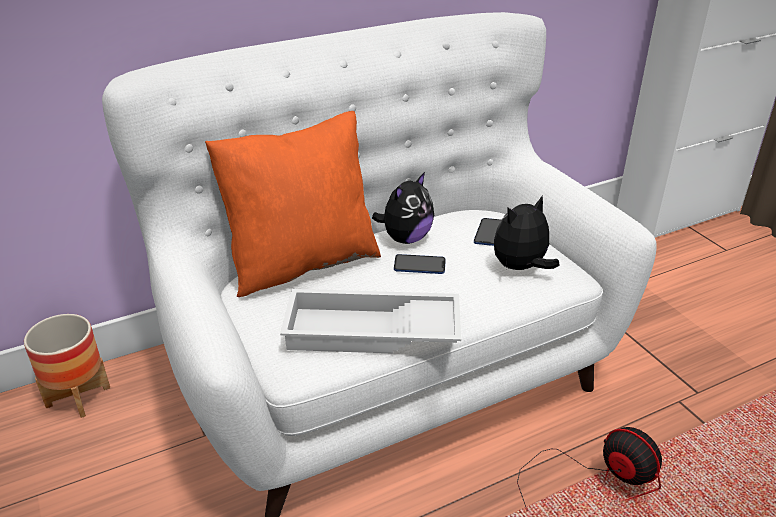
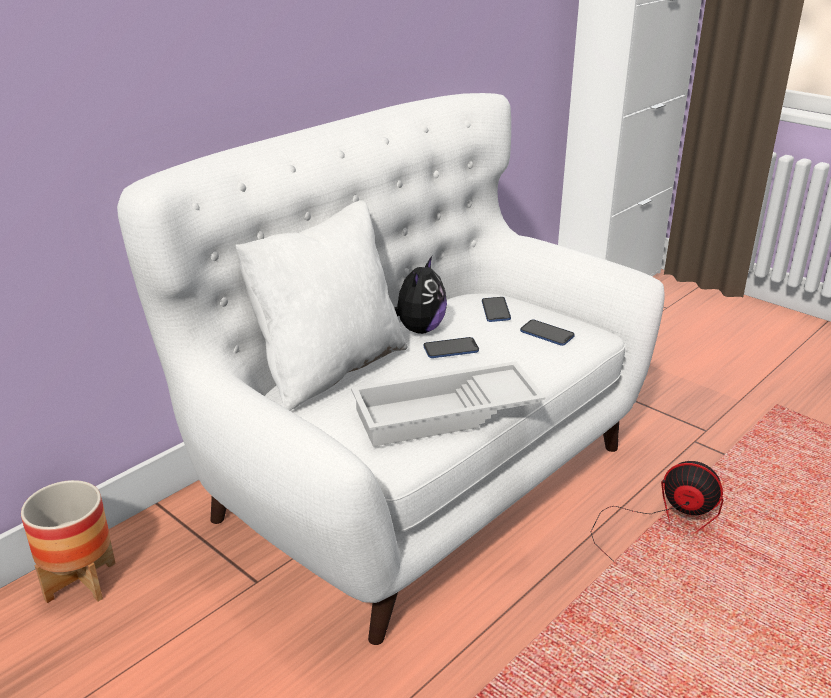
camera: 20 degrees left, 5 degrees down
(301, 262) = (328, 369): orange pillow -> white pillow
(521, 268) = (547, 334): plush toy -> phone

